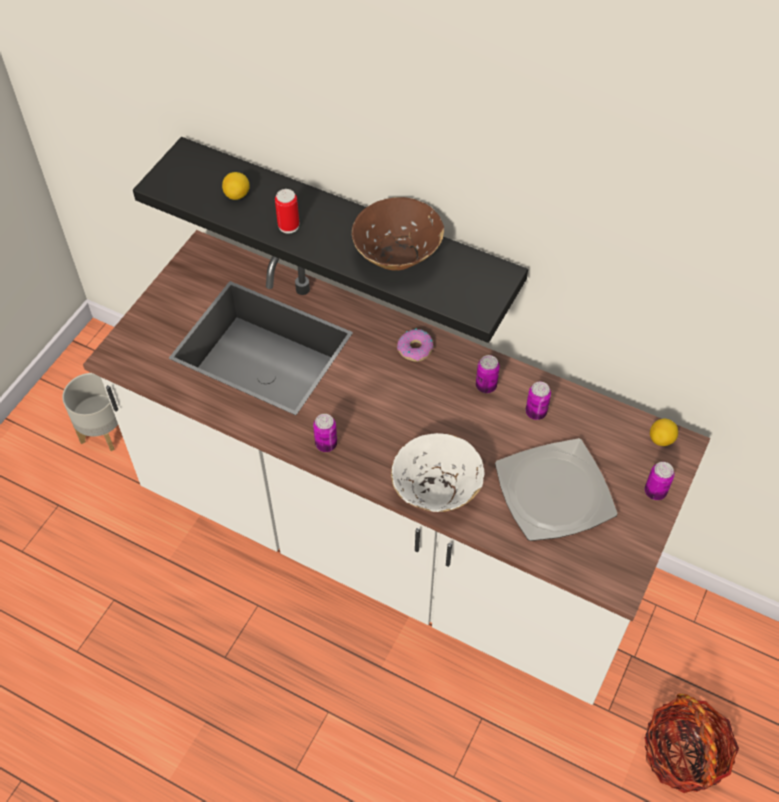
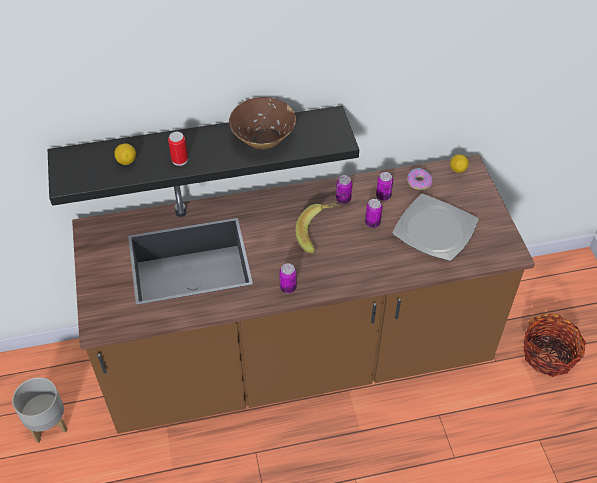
camera: 40 degrees left, 5 degrees down
(389, 541) = (298, 358): white counter -> brown counter
(415, 349) = (283, 204): donut -> donut (419, 182)
(419, 408) = (319, 234): none -> banana
(436, 489) = (374, 270): white bowl -> none
(655, 492) = (481, 197): can -> can (372, 223)

